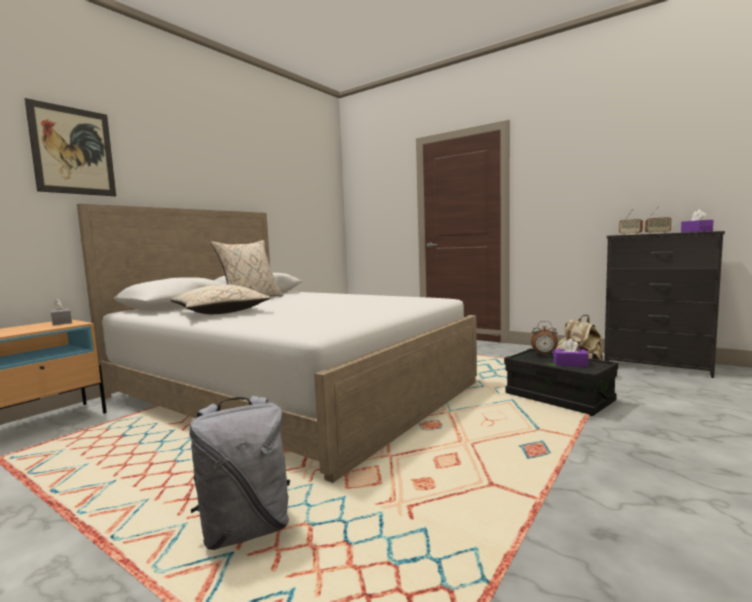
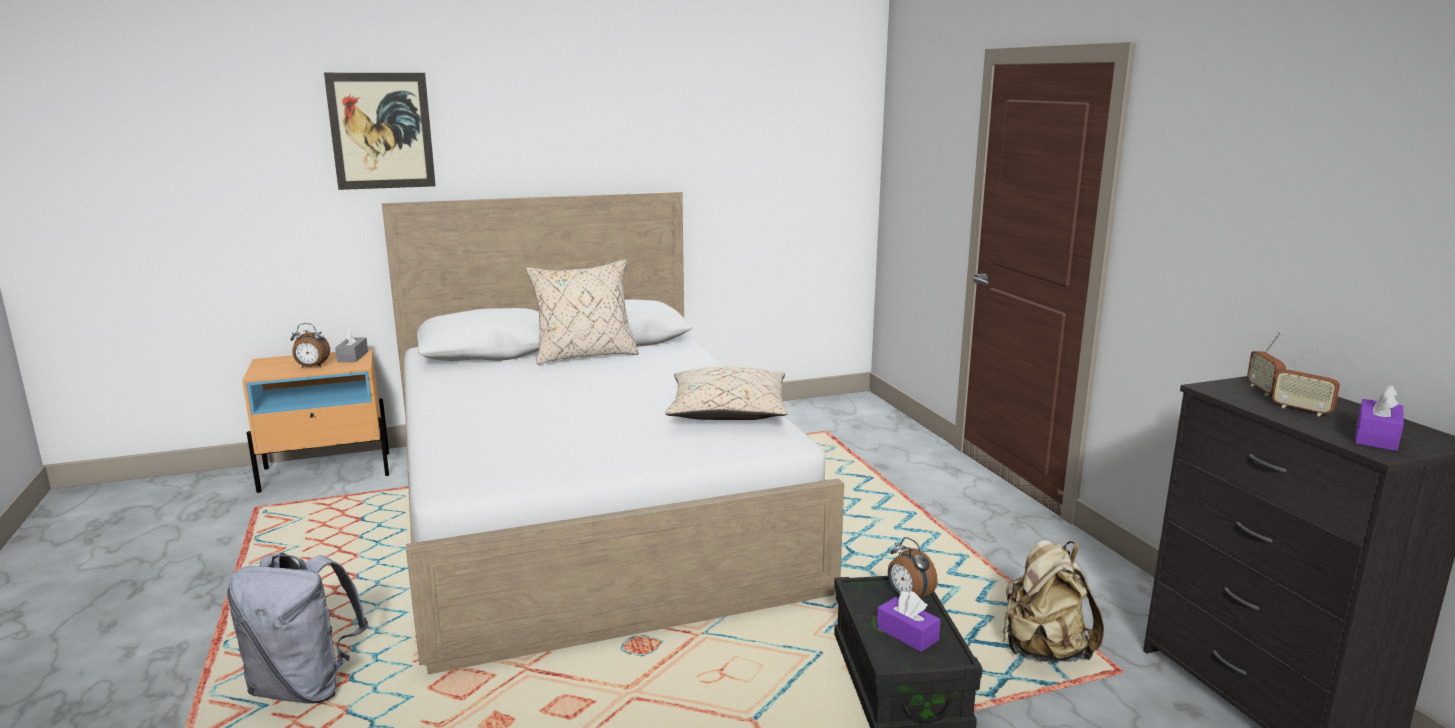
camera: 35 degrees right, 10 degrees up
(33, 329) = (312, 367): none -> alarm clock
(220, 312) = (484, 389): beige pillow -> beige pillow (727, 412)

